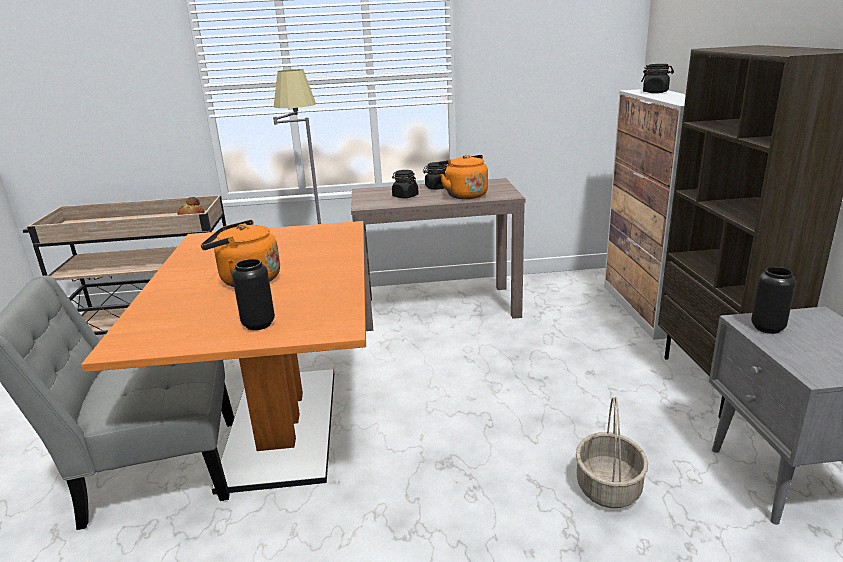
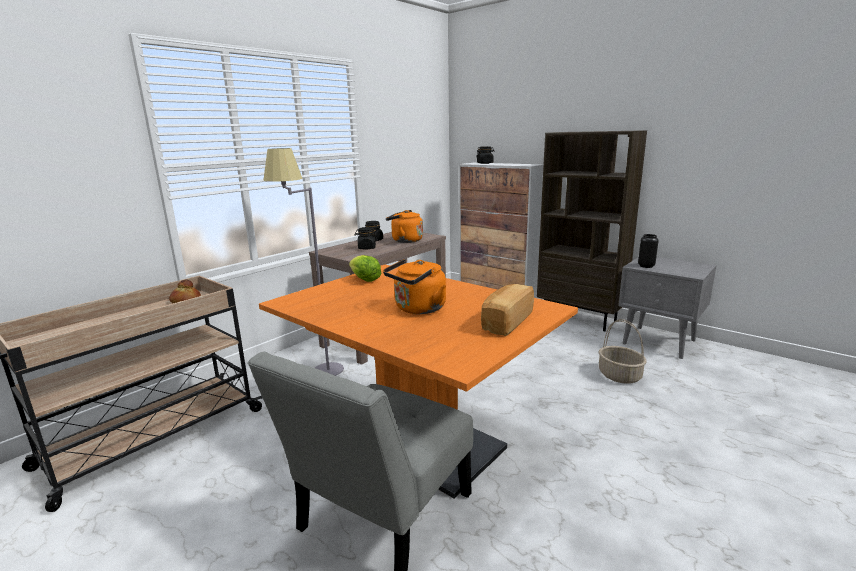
camera: 45 degrees left, 5 degrees down
(258, 324) = (505, 322): black vase -> bread
(300, 234) = (365, 280): none -> lettuce

